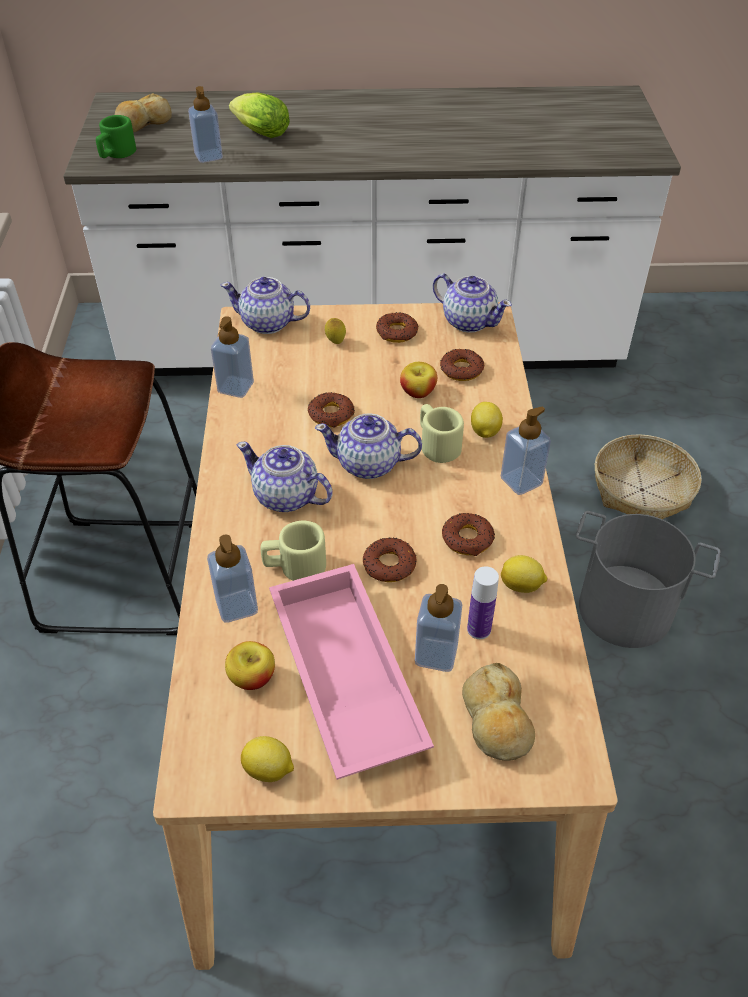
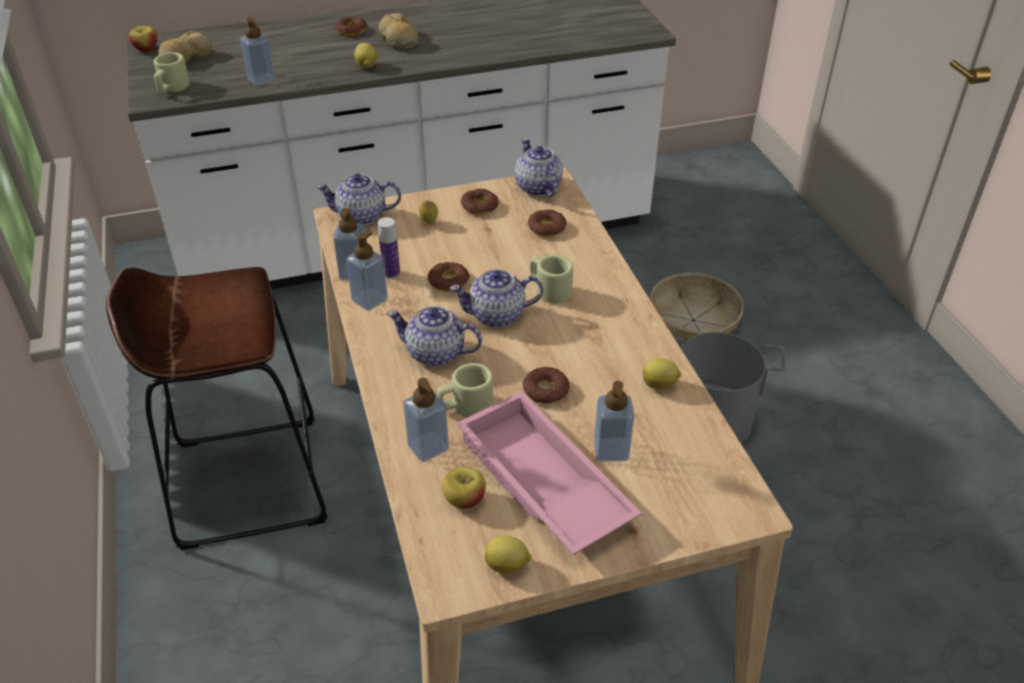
camera: 15 degrees left, 5 degrees down
(116, 154) = (172, 88): green mug -> beige mug
(259, 133) = (300, 54): lettuce -> none
(418, 392) = (516, 251): apple -> apple (146, 49)
(467, 539) = (603, 358): donut -> donut (351, 30)
(468, 321) = (538, 188): teapot -> teapot turned 135 degrees counterclockwise
(479, 629) = (638, 424): bottle -> bottle (391, 273)
(484, 432) = (585, 273): lemon -> lemon (366, 66)
(496, 721) = (678, 489): bread -> bread (399, 40)
(521, 481) = (629, 306): soap dispenser -> soap dispenser (369, 300)

